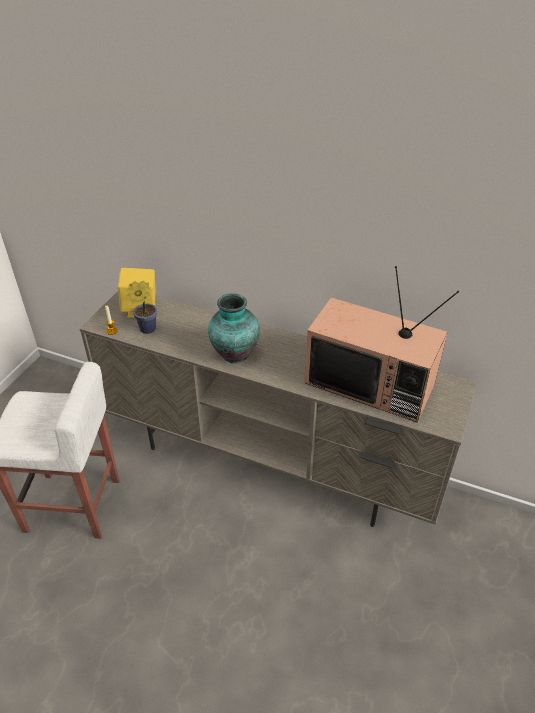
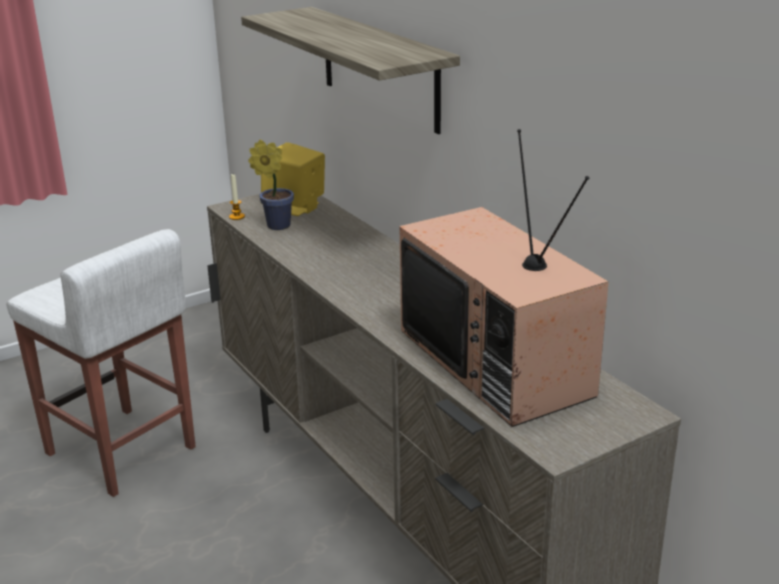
camera: 35 degrees right, 15 degrees down
(203, 212) = (379, 68): none -> shelf
(234, 354) = (348, 276): vase -> none

